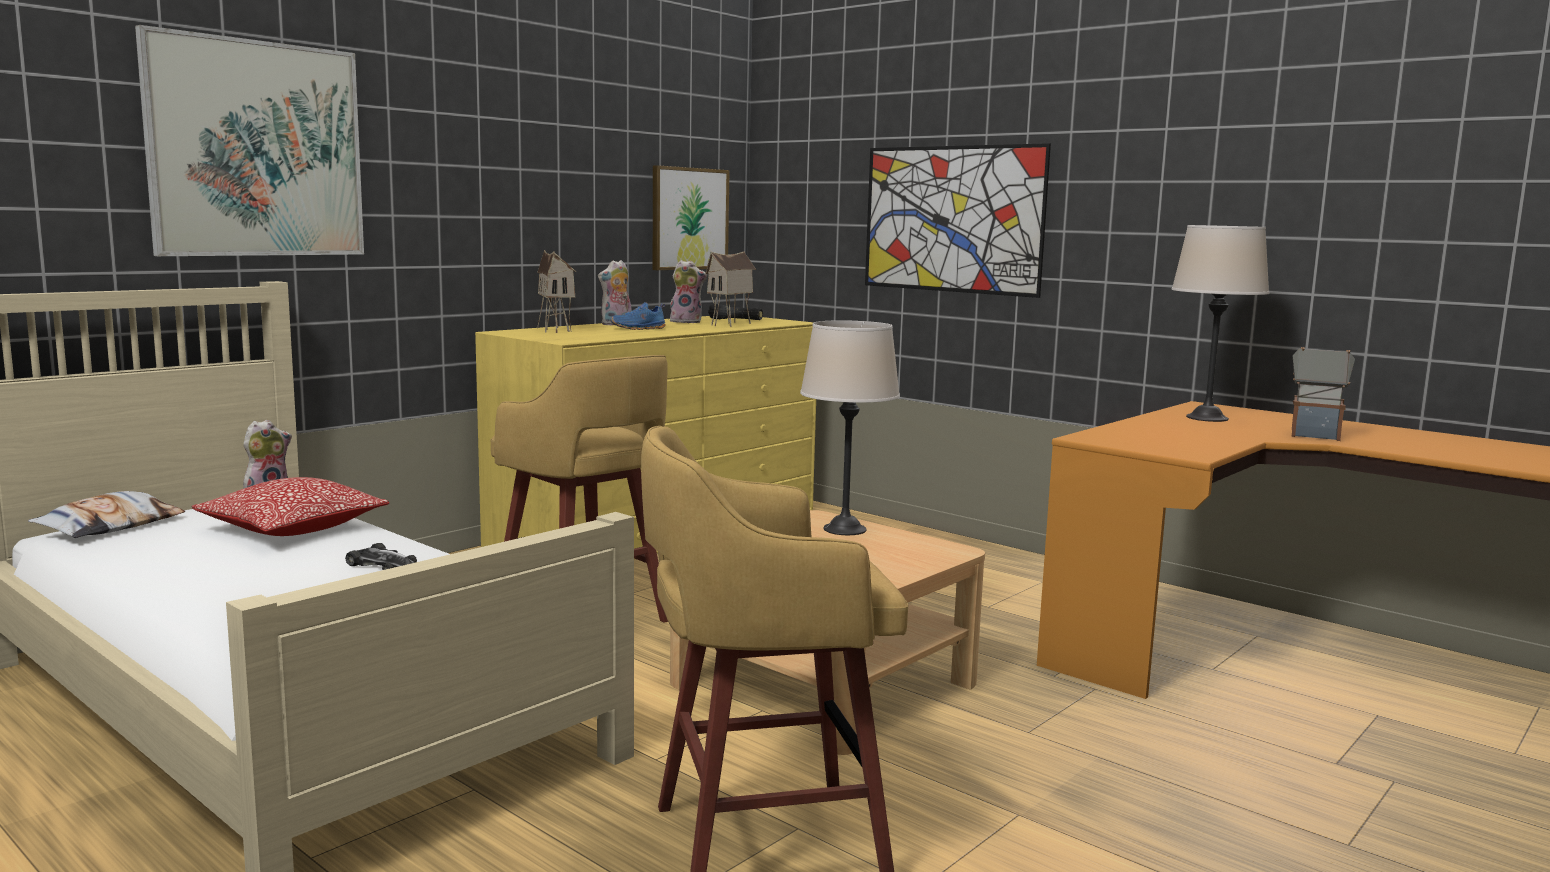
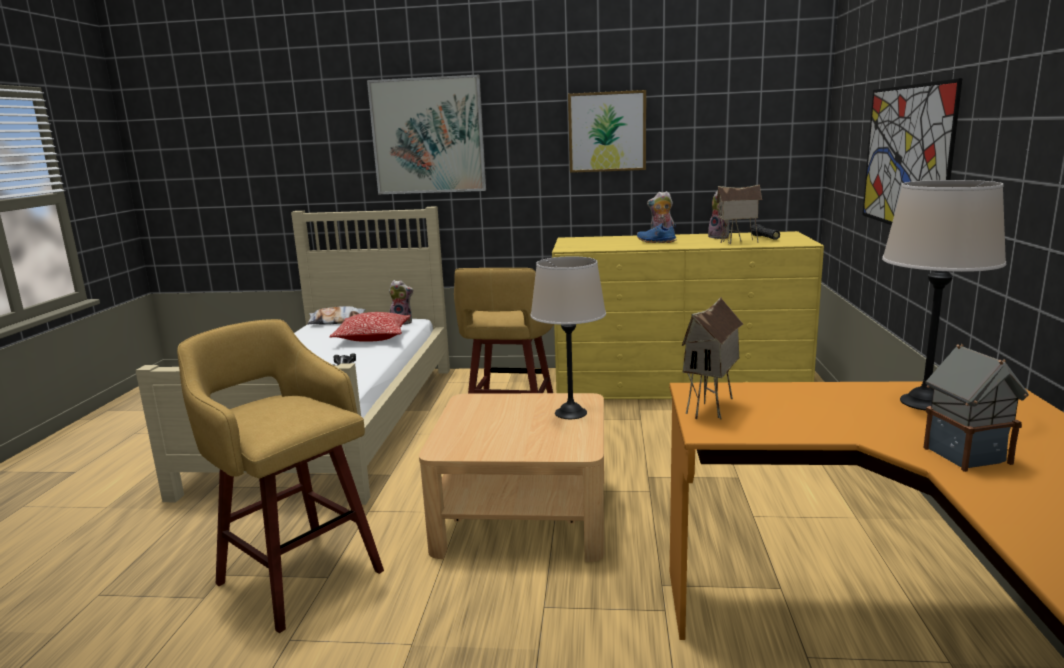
camera: 55 degrees right, 5 degrees up
(556, 330) = (602, 239): toy house -> toy house (712, 409)
(689, 218) = (756, 156): picture -> picture (607, 132)

